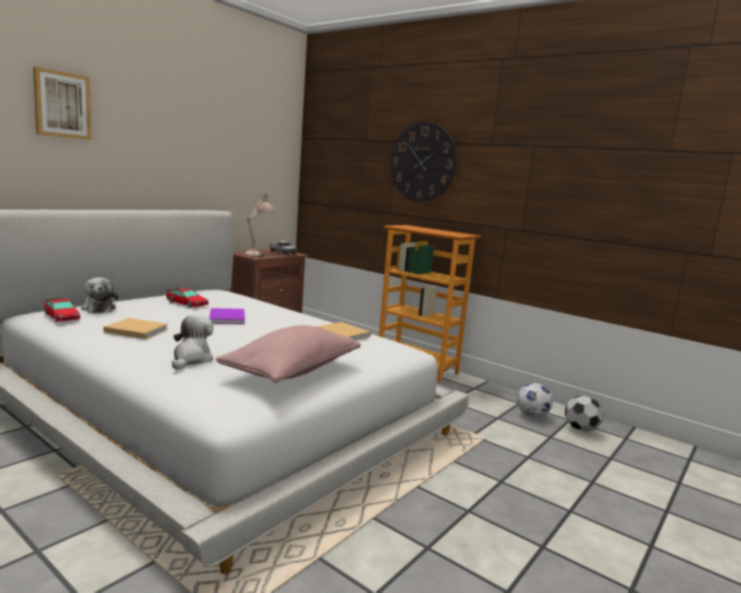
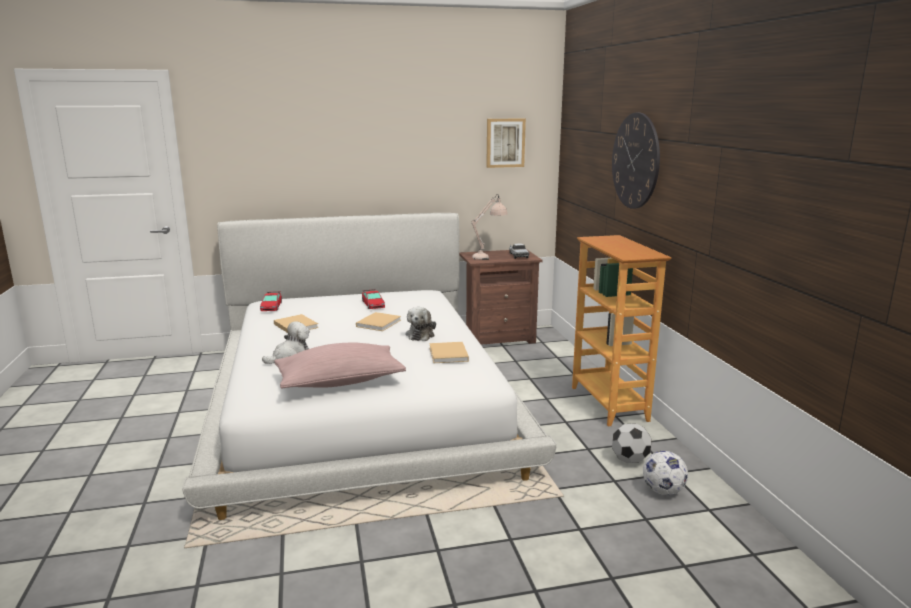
camera: 40 degrees right, 5 degrees up
(62, 105) = (301, 132): picture -> picture (505, 143)
(98, 308) = (305, 302): plush toy -> plush toy (421, 334)
(227, 318) = (379, 323): purple book -> beige book
(580, 429) = (703, 524): football -> football (629, 460)

